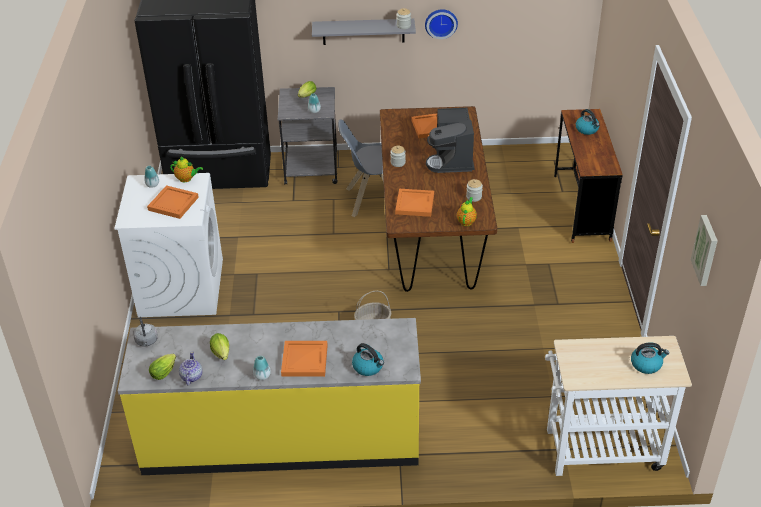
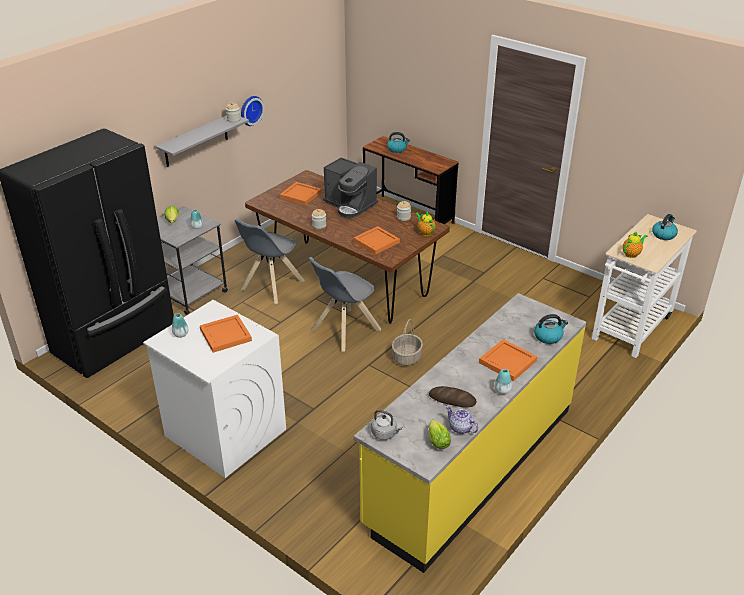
camera: 50 degrees left, 5 degrees down
(186, 179) = (203, 313): teapot -> teapot (632, 254)
(222, 354) = (452, 399): lettuce -> bread
(365, 272) = (344, 330): none -> grey chair
(706, 250) = (660, 135): picture -> none

